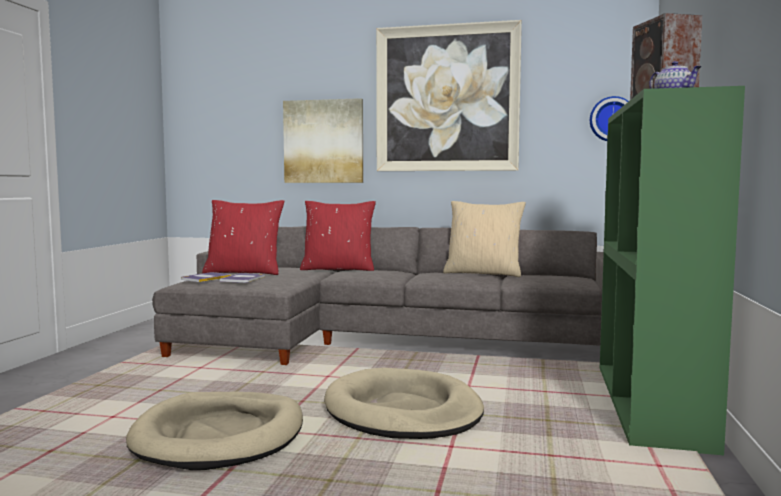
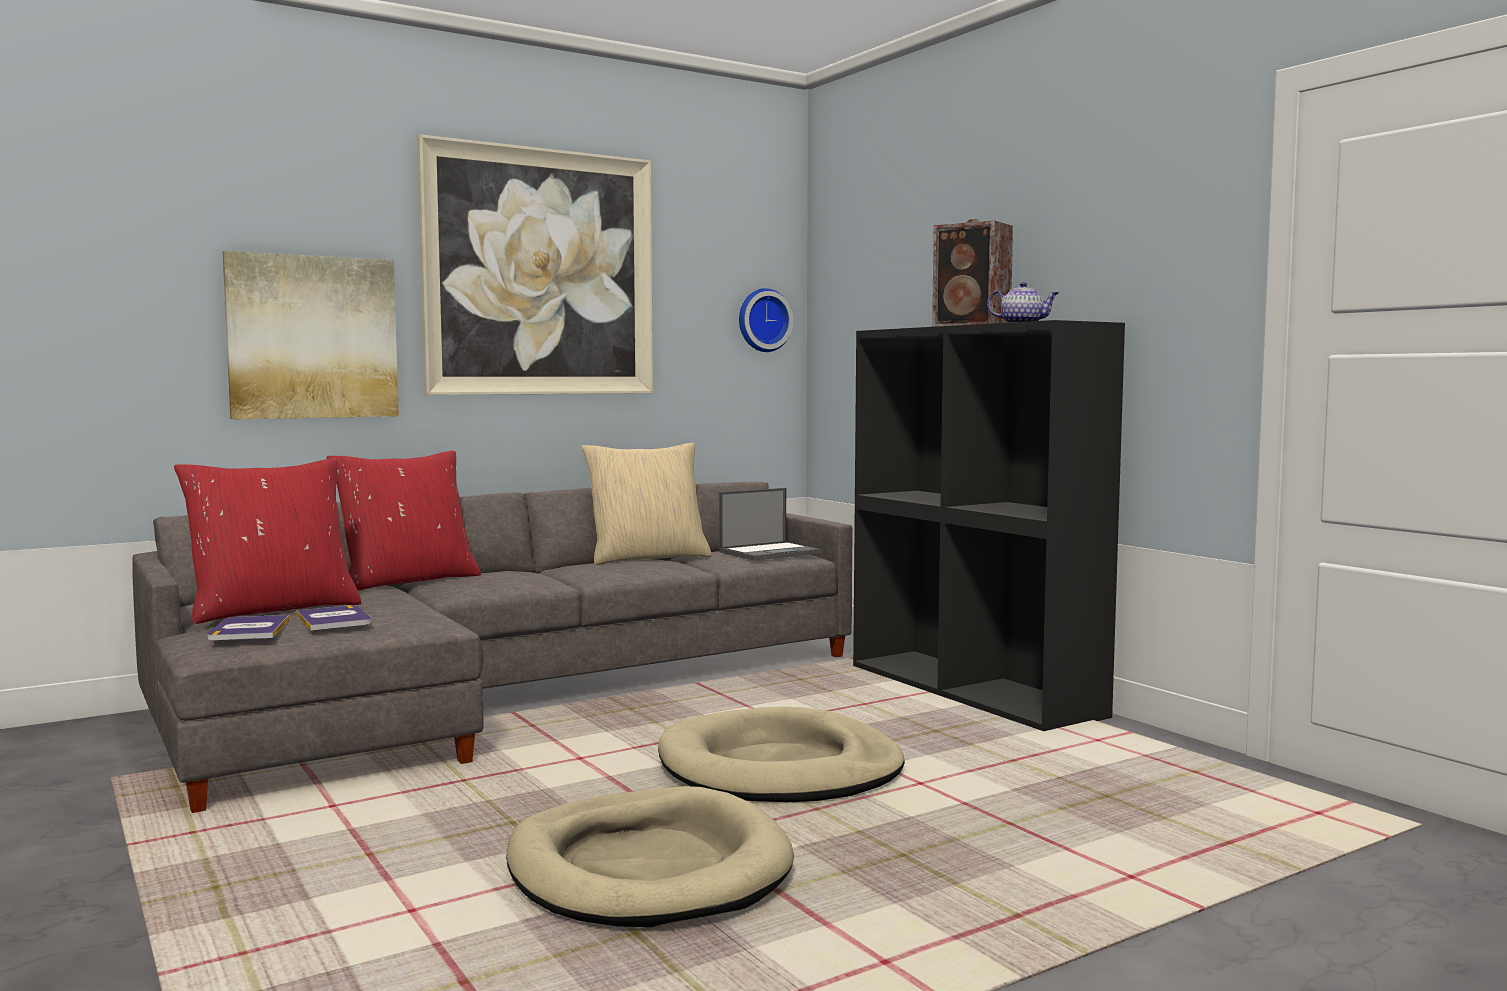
camera: 45 degrees left, 0 degrees up
(563, 279) = (770, 552): none -> laptop
(652, 405) = (975, 690): green bookcase -> black bookcase

